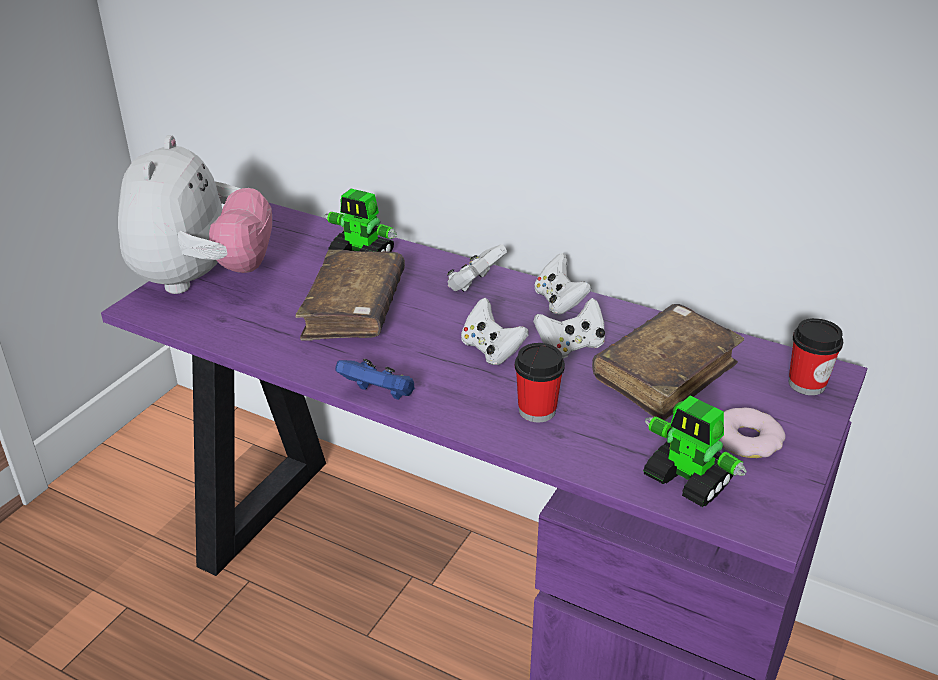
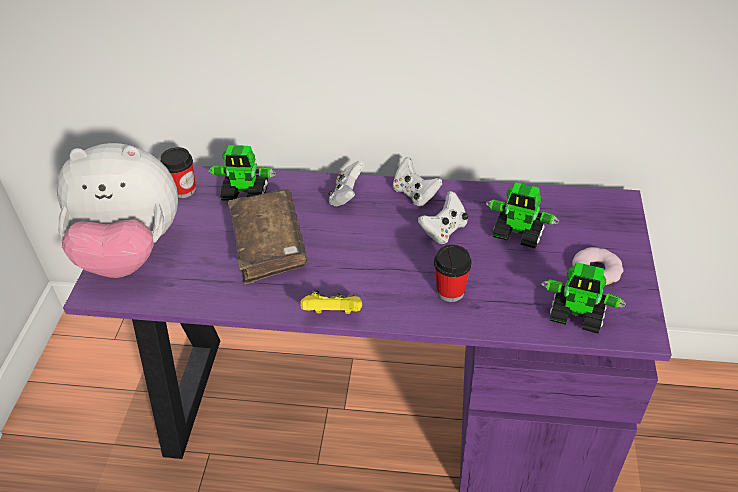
camera: 20 degrees left, 10 degrees up
(202, 280) = (131, 252): plush toy -> plush toy turned 105 degrees clockwise
(379, 395) = (333, 314): blue game controller -> yellow game controller
(491, 350) = (390, 250): white game controller -> none
(665, 374) = (518, 234): brown book -> toy robot
(806, 384) = (610, 214): cup -> cup (184, 190)

